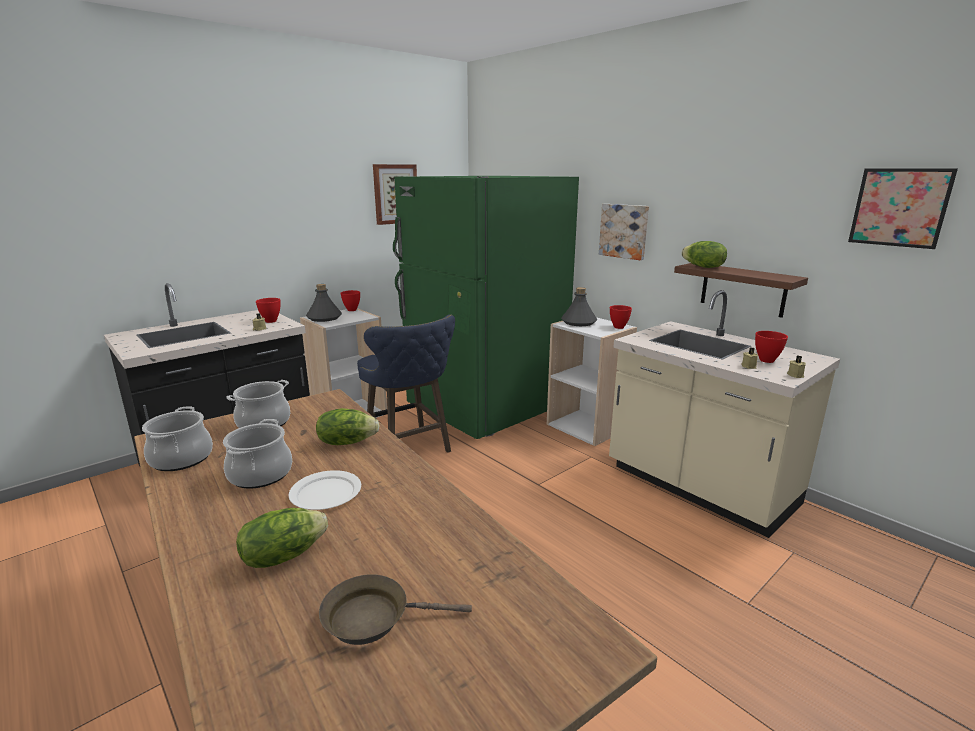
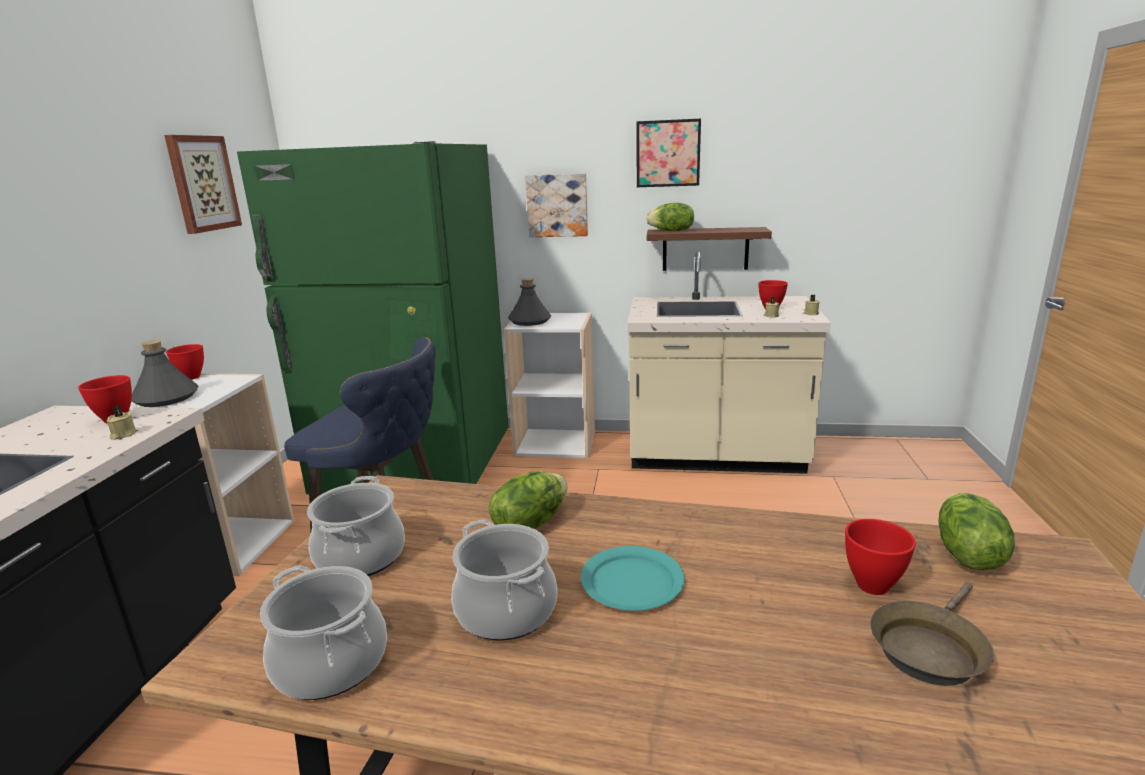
camera: 40 degrees left, 0 degrees up
(283, 555) = (738, 664): lettuce -> lettuce (965, 554)
(325, 493) = (631, 582): white plate -> turquoise plate
(618, 327) = (576, 316): red bowl -> red bowl (870, 585)
(899, 207) = (833, 154): picture -> picture (668, 153)

